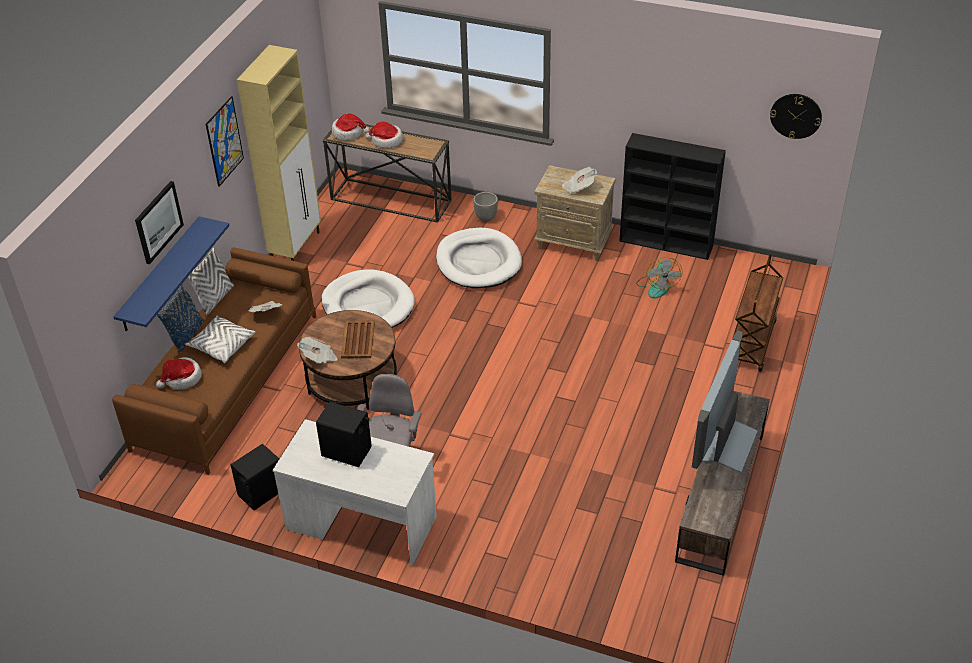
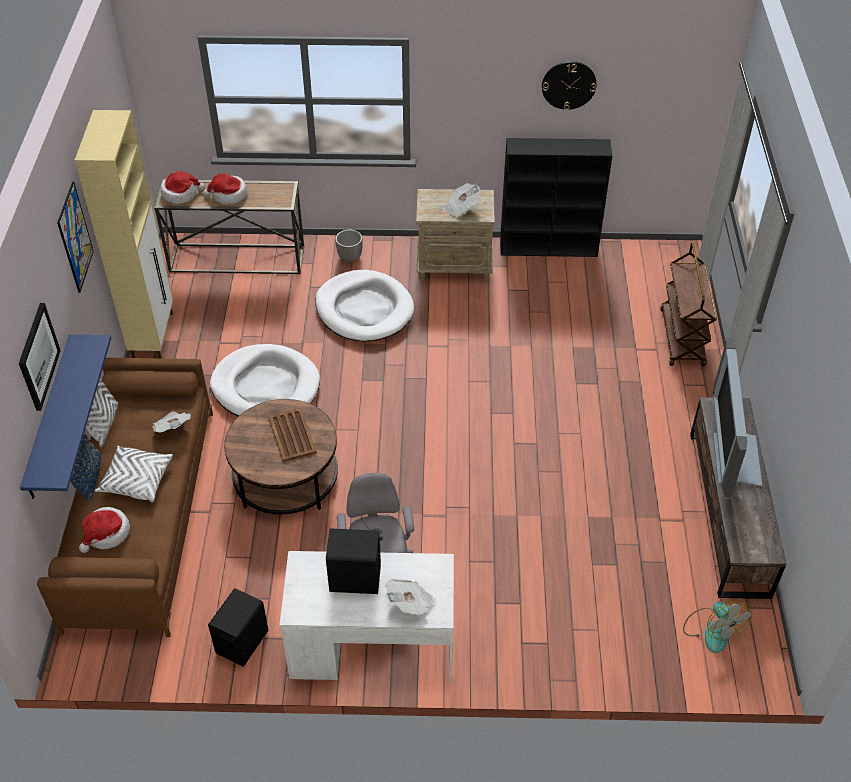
camera: 20 degrees left, 5 degrees up
(319, 358) = (257, 467): newspaper -> newspaper (410, 603)
(657, 286) = (561, 296): fan -> fan (712, 629)
(796, 115) = (686, 90): wall clock -> wall clock (569, 85)

